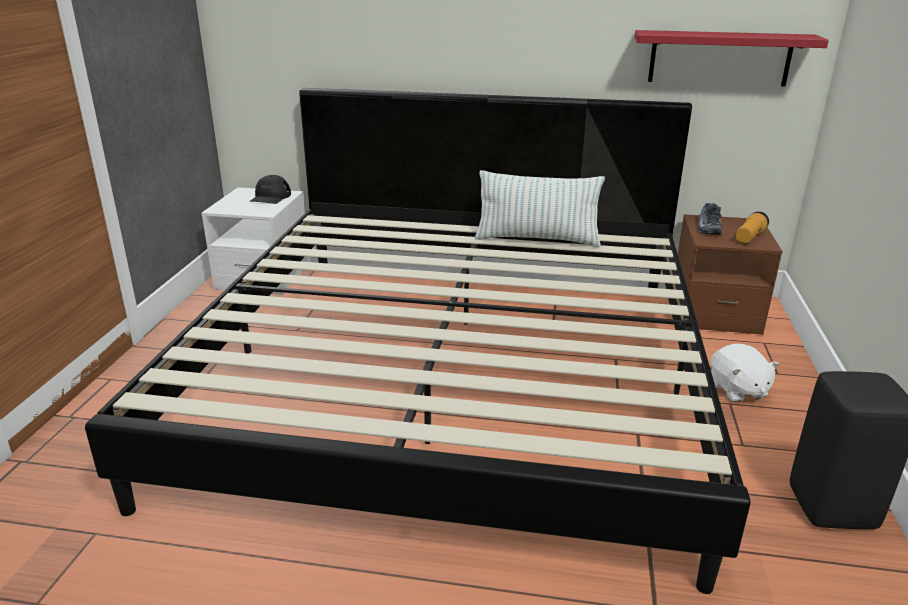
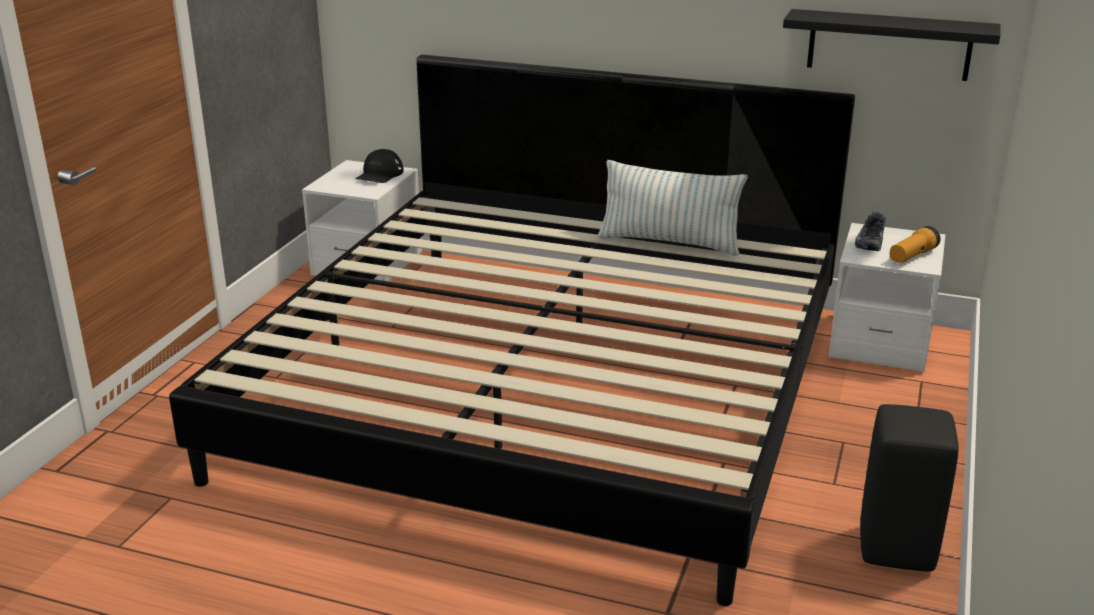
camera: 10 degrees right, 0 degrees up
(714, 312) = (880, 343): brown nightstand -> white nightstand
(719, 58) = (889, 45): red shelf -> black shelf
(737, 390) = (859, 429): white plush toy -> none

